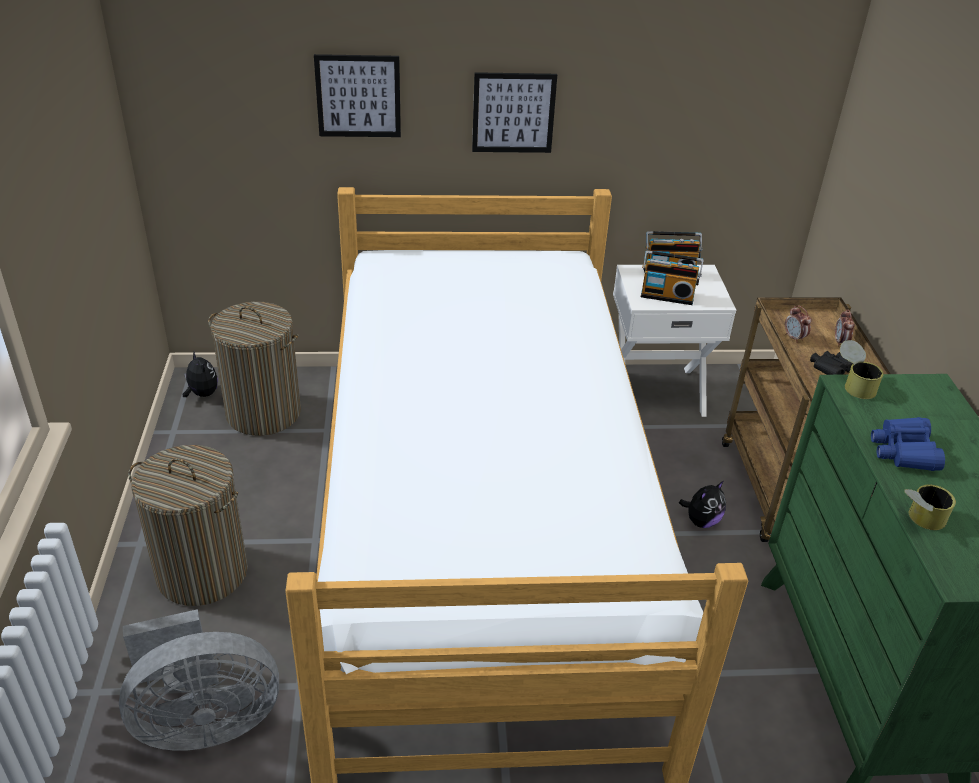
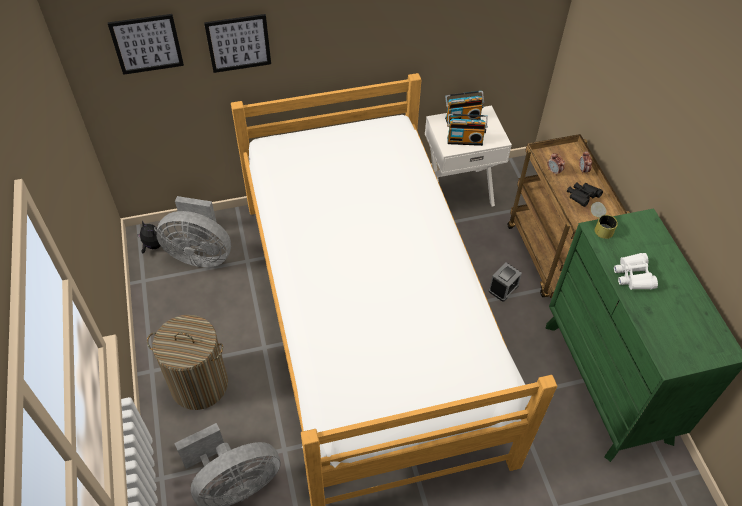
camera: 10 degrees left, 15 degrees up
(263, 413) = (200, 254): laundry basket -> grey fan
(513, 113) = (348, 36): picture -> picture (147, 44)
(701, 521) = (503, 288): plush toy -> alarm clock
(904, 451) = (633, 276): blue binoculars -> white binoculars
(918, 520) = (645, 326): can -> none

